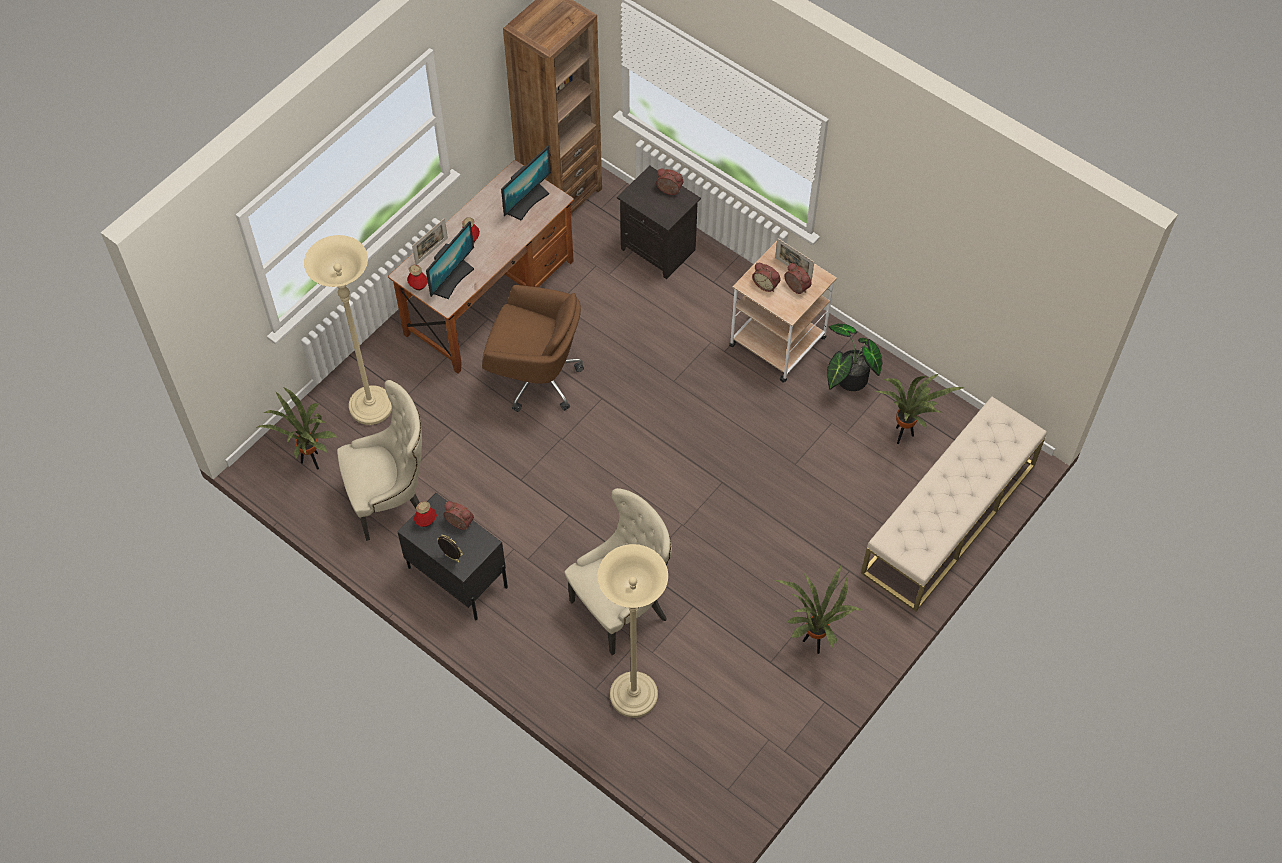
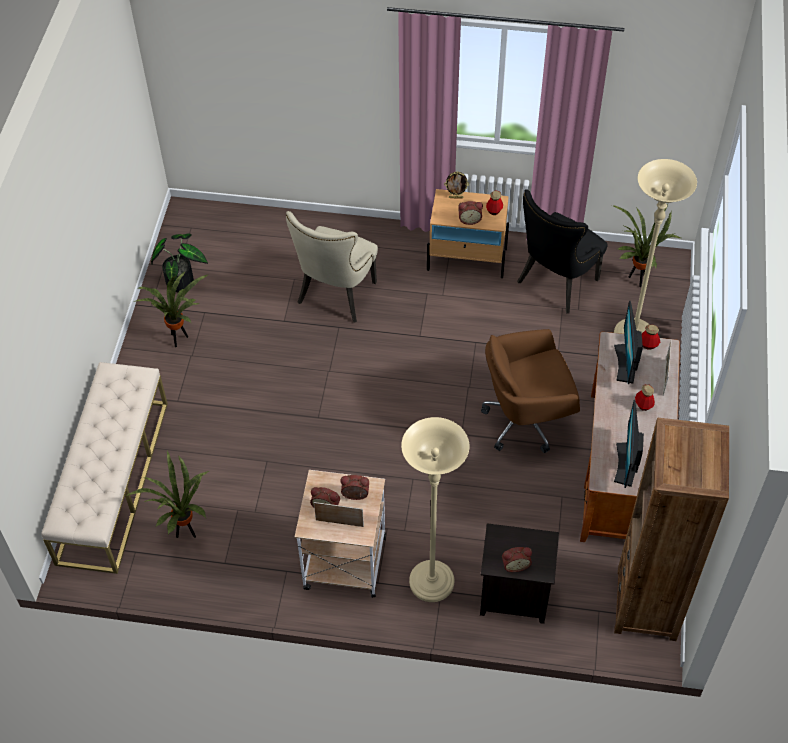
camera: 150 degrees right, 5 degrees down
(392, 500) = (556, 283): beige chair -> black chair
(457, 576) = (467, 259): black nightstand -> beige nightstand
(633, 696) = (289, 248): beige floor lamp -> beige floor lamp (431, 582)
(848, 379) = (261, 559): potted plant -> potted plant (182, 280)

